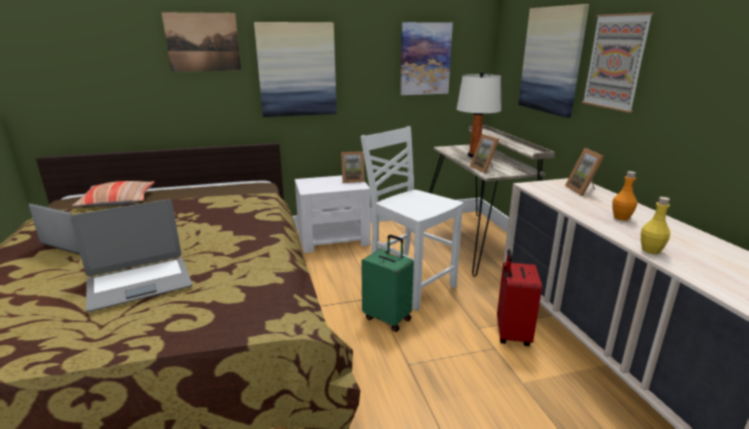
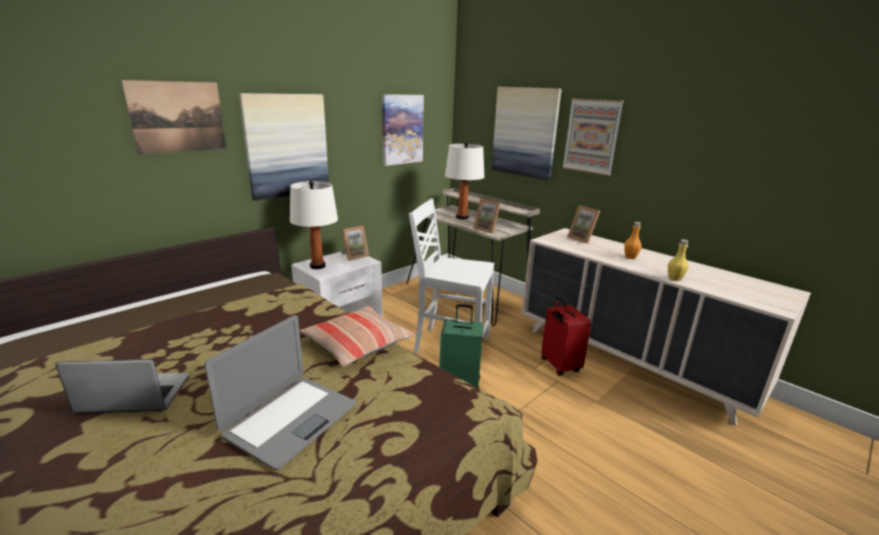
camera: 30 degrees left, 0 degrees up
(118, 201) = (102, 332): pillow -> pillow (357, 344)
(312, 183) = (317, 266): none -> white table lamp

